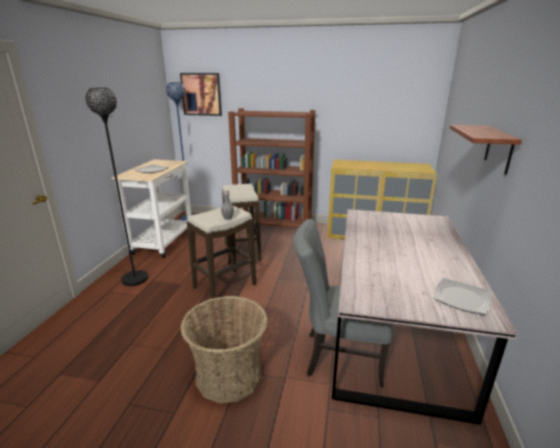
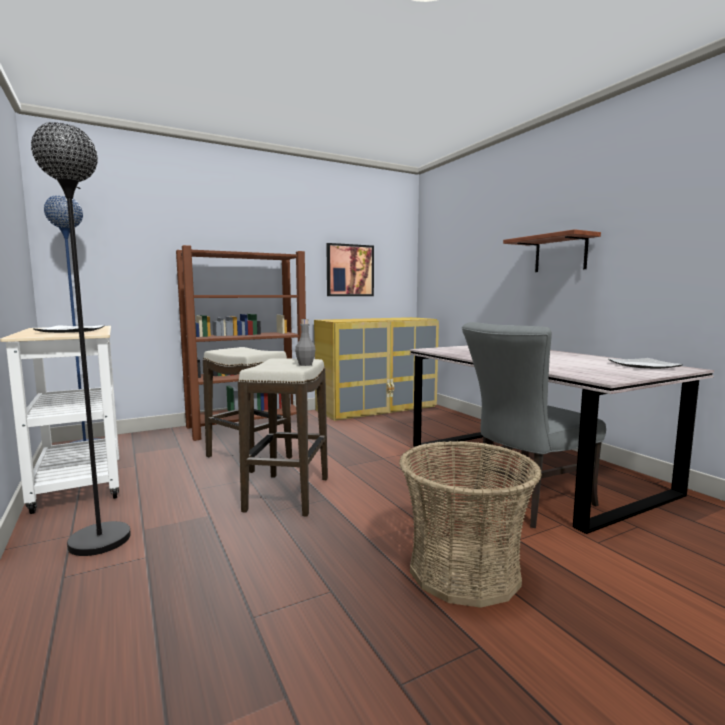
camera: 40 degrees left, 15 degrees down
(201, 94) = (103, 227): picture -> picture (350, 270)

